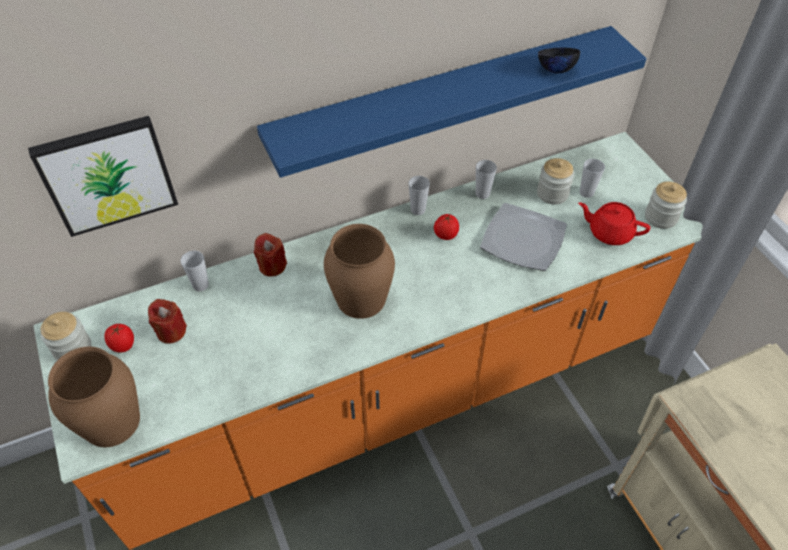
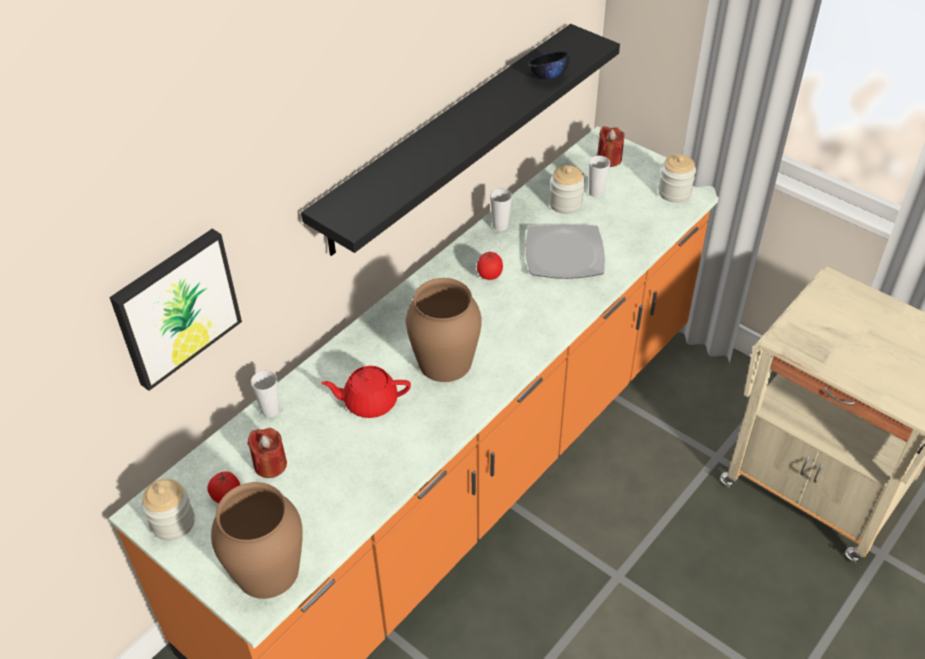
camera: 25 degrees left, 5 degrees down
(272, 266) = (334, 365): red candle -> red candle (609, 159)
(418, 210) = (447, 262): cup -> none
(444, 99) = (449, 137): blue shelf -> black shelf
(609, 232) = (638, 221): red teapot -> red teapot (369, 402)

